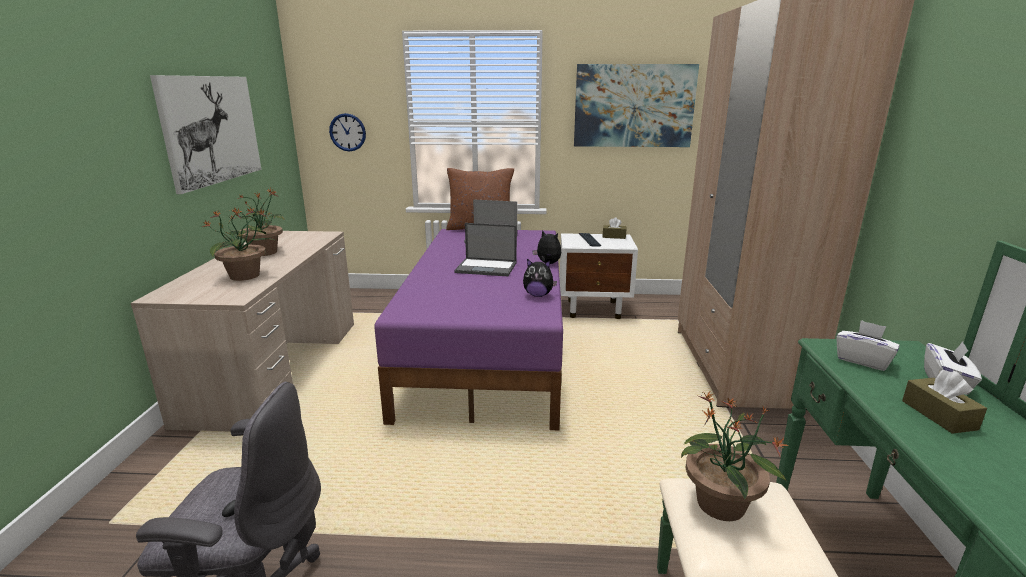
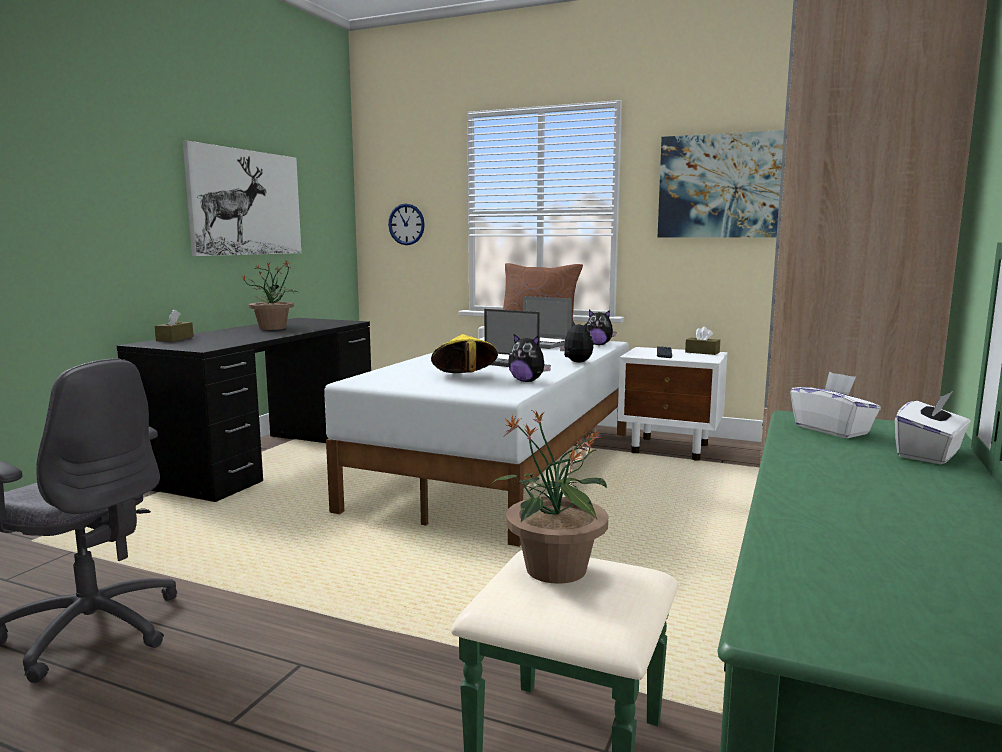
camera: 20 degrees right, 10 degrees down
(246, 276) = (233, 338): potted plant -> none
(277, 367) = (268, 456): beige desk -> black desk
(484, 296) = (464, 377): none -> yellow hat
(489, 347) = (504, 467): purple bed -> white bed
(539, 236) = (598, 344): none -> plush toy
(938, 415) = (859, 472): brown tissue box -> brown tissue box (175, 339)

